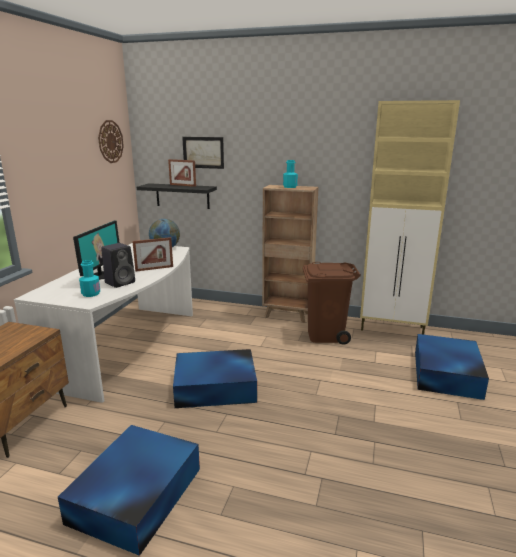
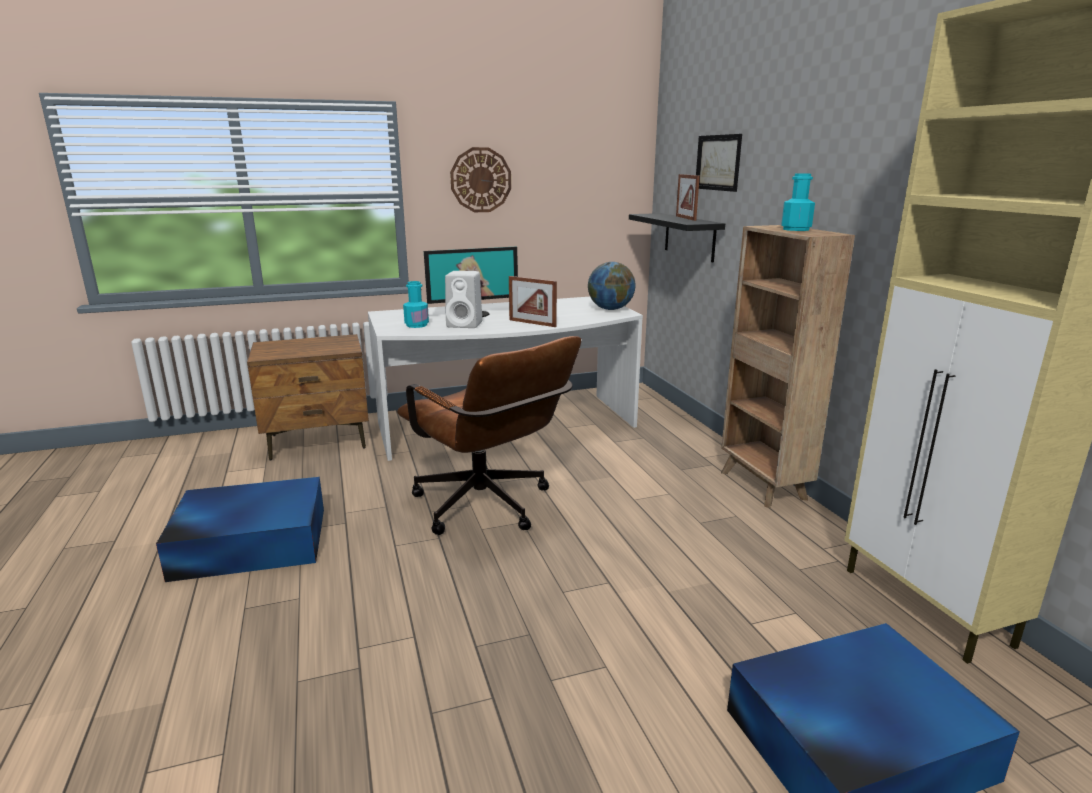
camera: 55 degrees right, 0 degrees up
(110, 141) = (604, 144): wall clock -> wall clock (481, 180)
(120, 282) = (466, 324): black speaker -> white speaker
(216, 387) = (489, 508): blue storage box -> brown office chair
(325, 335) = (761, 540): brown trash can -> none

